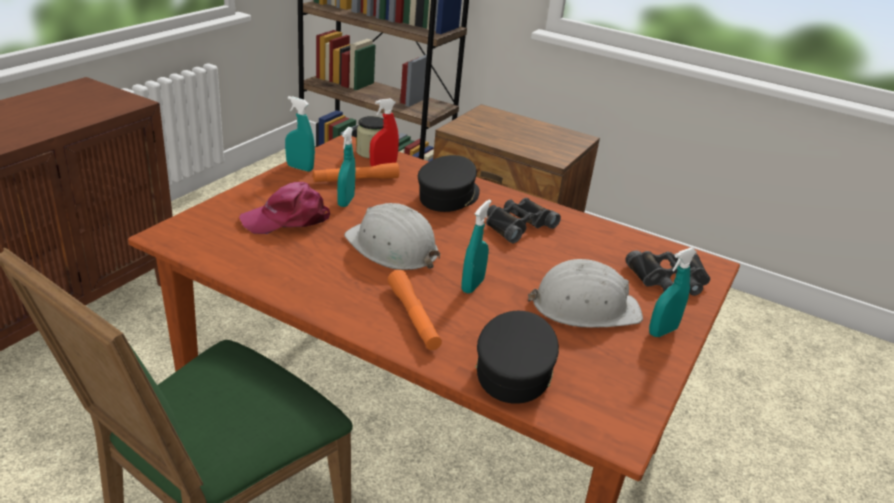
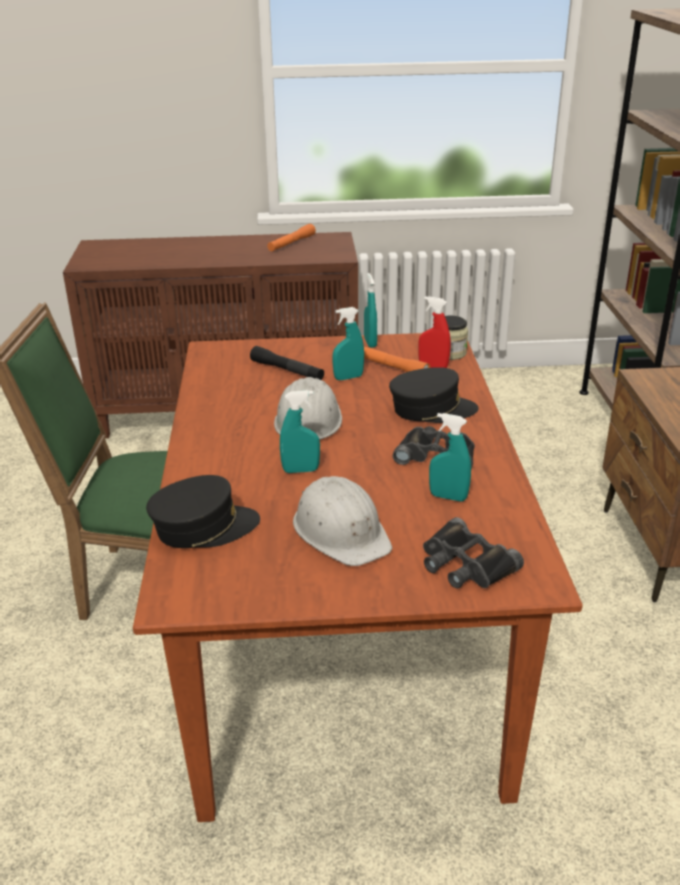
camera: 60 degrees right, 0 degrees up
(287, 219) = (287, 371): pink cap -> black flashlight
(413, 317) = (223, 463): orange flashlight -> orange flashlight (291, 243)
(662, 331) = (357, 585): turquoise spray bottle -> turquoise spray bottle (448, 497)

